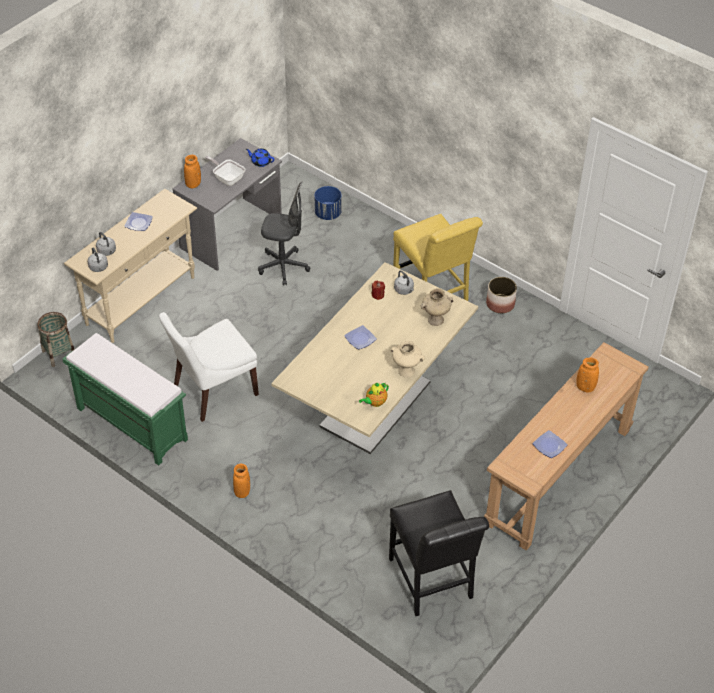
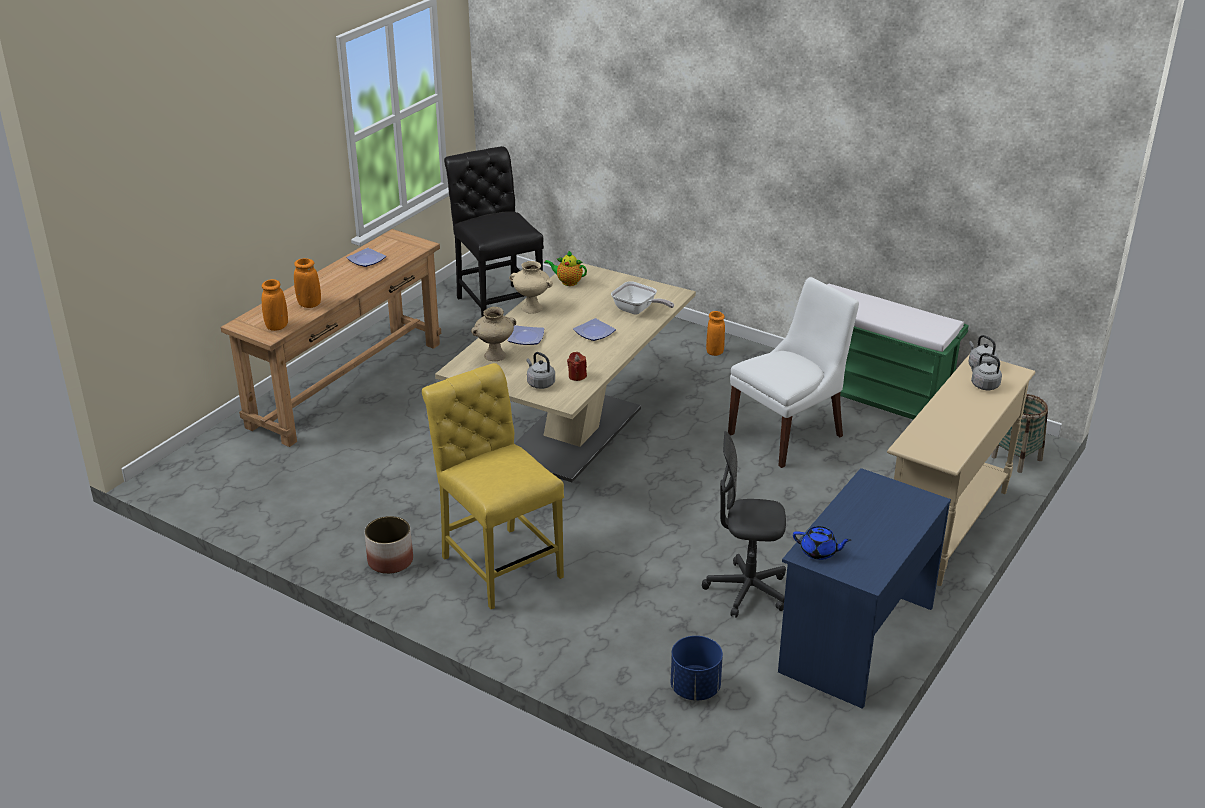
camera: 175 degrees right, 15 degrees down
(139, 223) = (962, 421): plate -> plate (525, 337)
(193, 184) = (919, 507): orange vase -> orange vase (277, 327)
(227, 178) = (865, 520): frying pan -> frying pan (637, 310)
(232, 233) = (854, 638): grey desk -> blue desk
(375, 402) = (567, 282): teapot -> teapot turned 120 degrees counterclockwise

